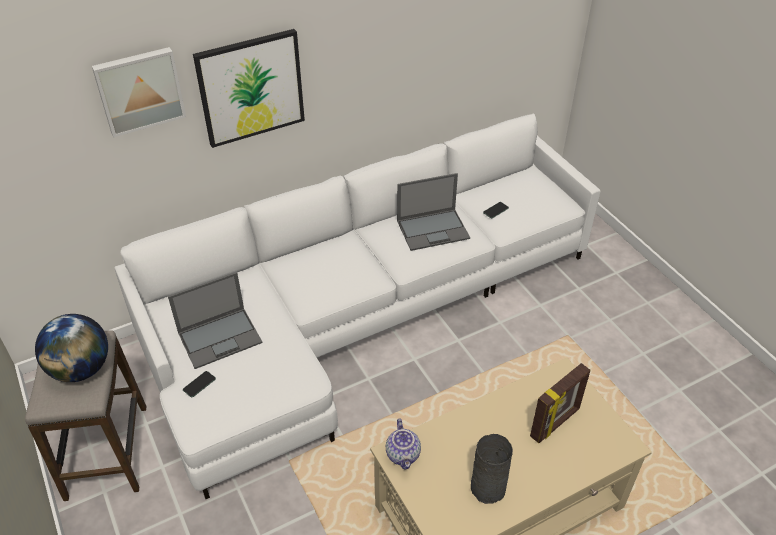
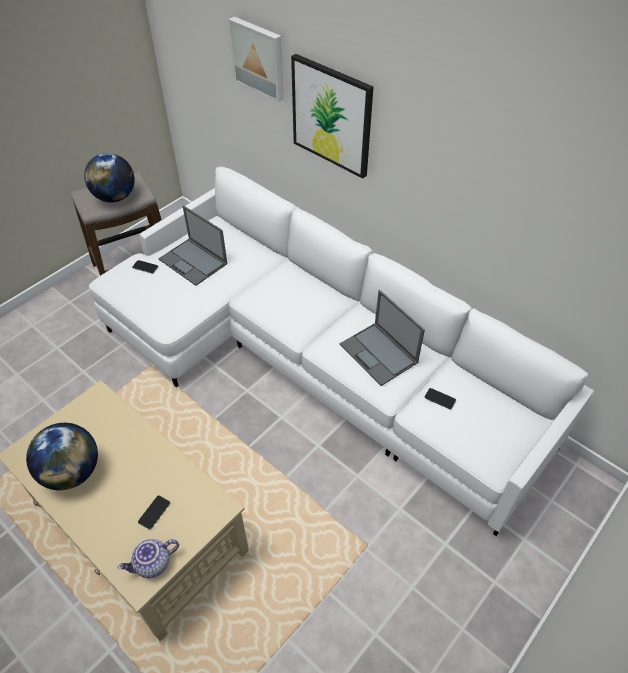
camera: 70 degrees right, 5 degrees up
(404, 455) = (97, 403): teapot -> teapot (153, 564)
(489, 488) = (72, 472): grey vase -> globe
(555, 423) = (154, 512): picture frame -> phone

